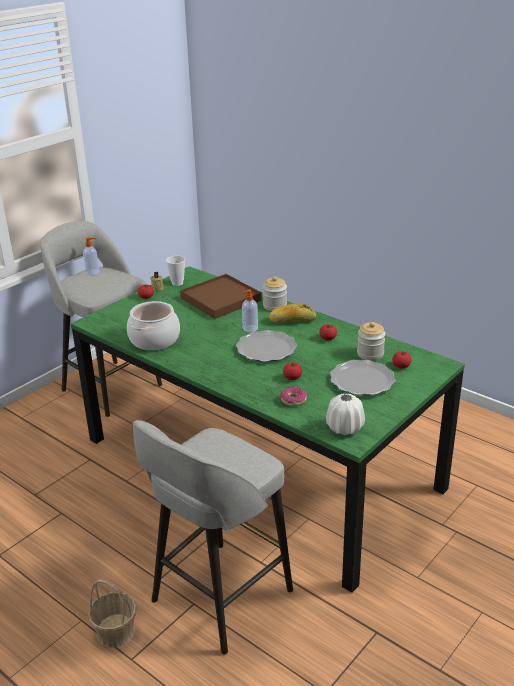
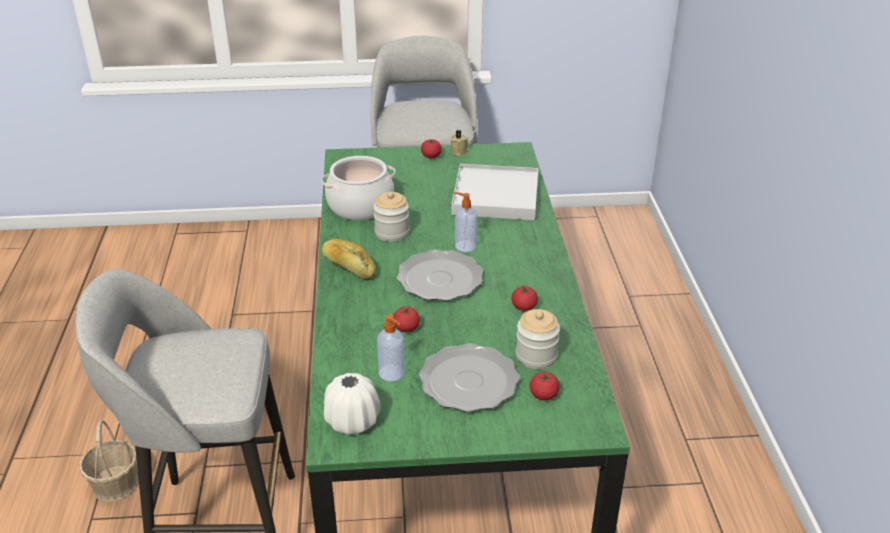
camera: 45 degrees right, 5 degrees up
(93, 272) = (434, 105): soap dispenser -> soap dispenser (392, 373)
(177, 283) = (486, 155): cup -> none
(221, 299) = (496, 196): brown tray -> white tray
(275, 306) = (536, 235): jar -> jar (392, 232)
(292, 321) = (523, 263): bread -> bread (348, 267)
(293, 400) = (362, 353): donut -> none

